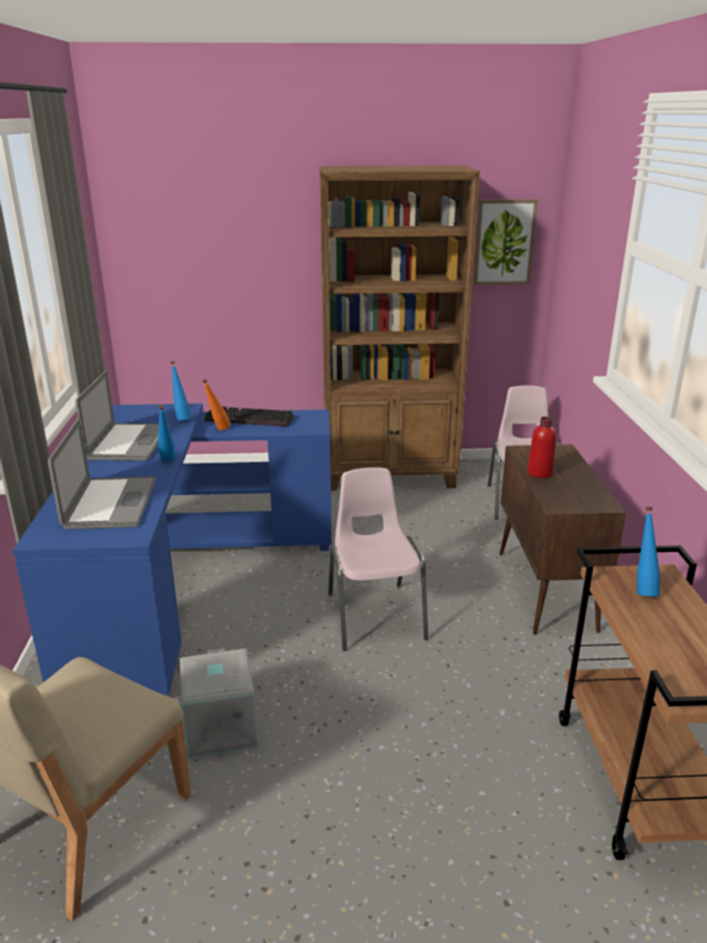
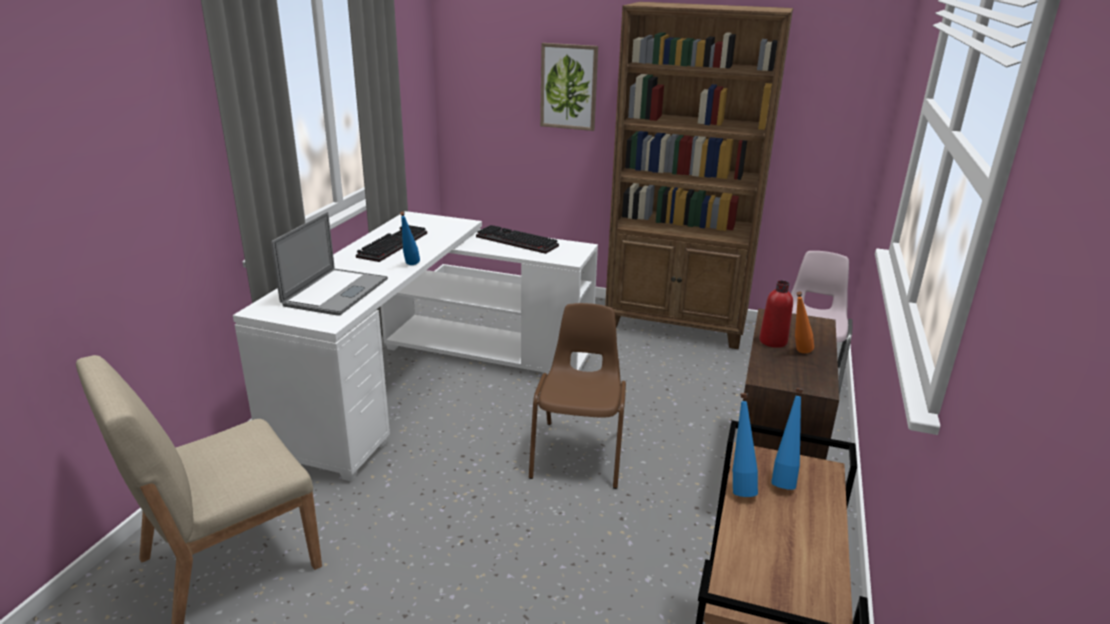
camera: 20 degrees right, 0 degrees up
(129, 442) = (392, 244): laptop -> keyboard
(181, 419) = (452, 231): blue bottle -> blue bottle (739, 487)
(182, 579) = (427, 381): blue desk -> white desk
(218, 430) = (481, 247): orange bottle -> orange bottle (798, 352)
(219, 727) = (380, 516): grey storage box -> none
(375, 615) = (579, 453): pink chair -> brown chair
(504, 242) = (831, 94): picture -> picture (569, 86)

